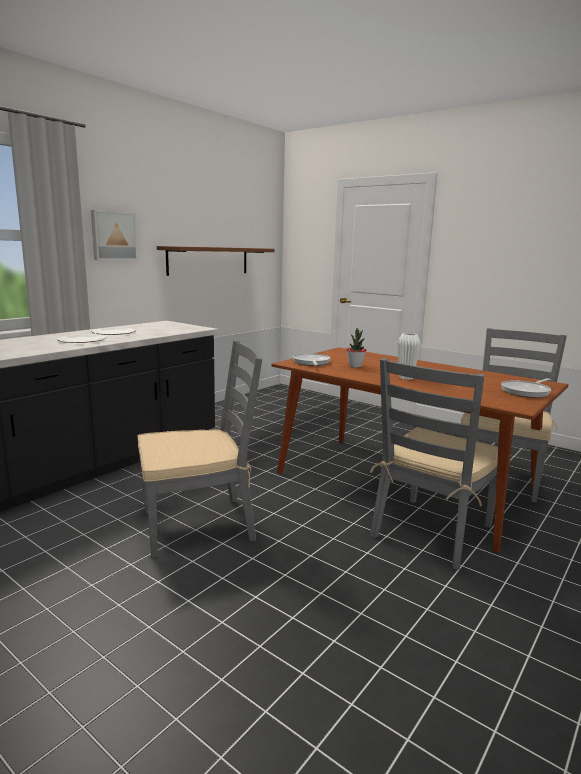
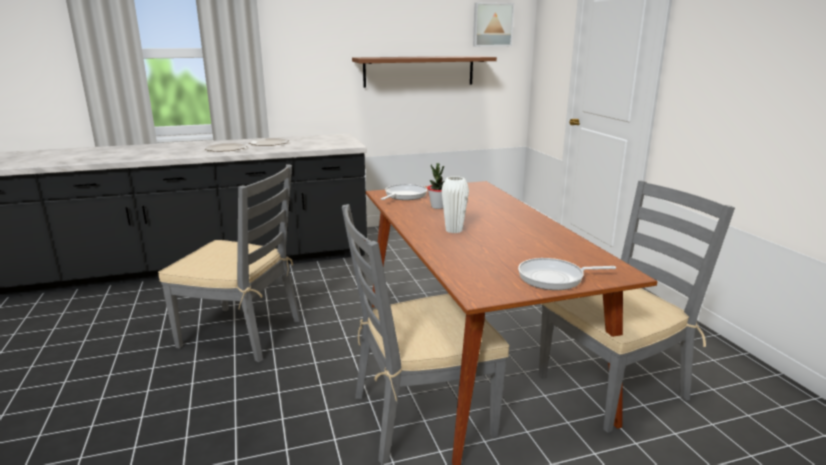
camera: 35 degrees right, 5 degrees up
(113, 236) = (302, 49): picture -> picture (492, 25)

